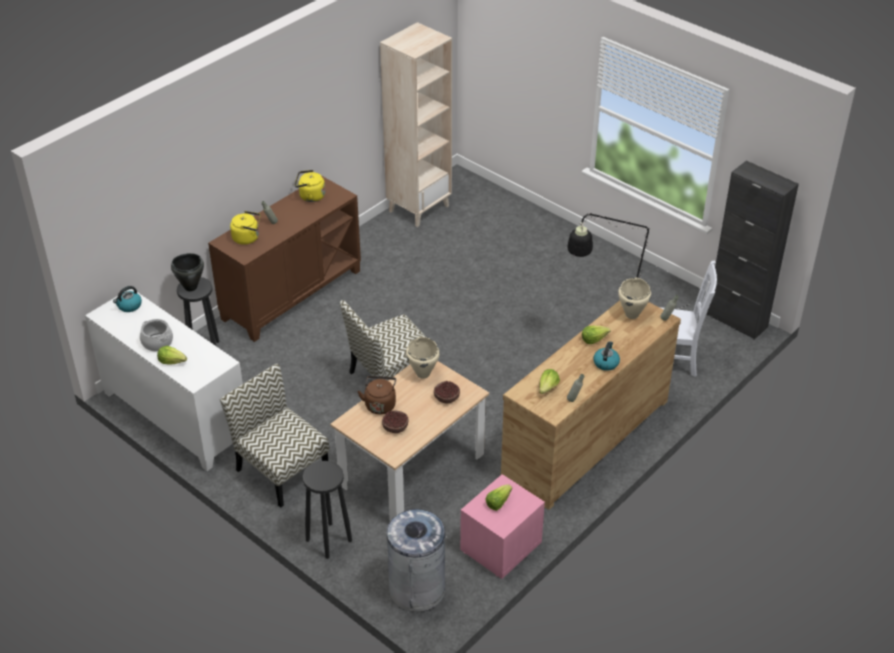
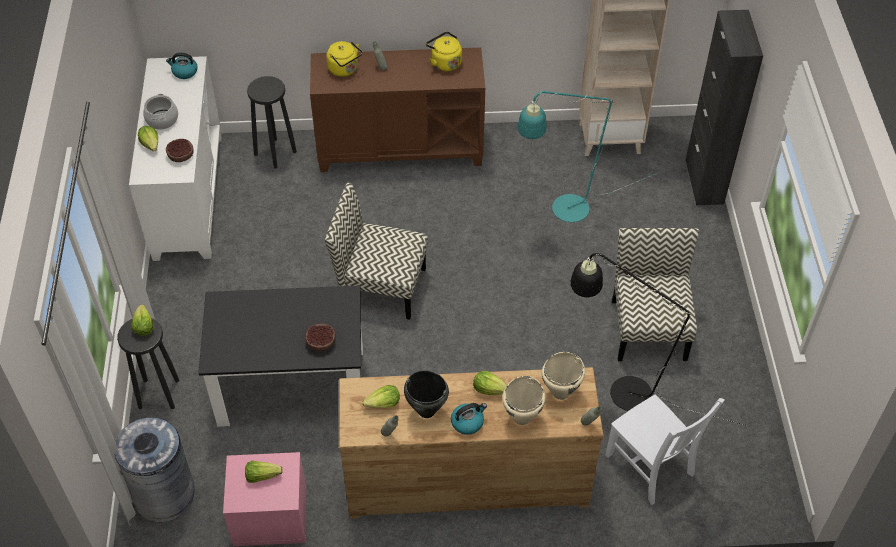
camera: 45 degrees right, 10 degrees up
(190, 287) = (263, 86): black cooking pot -> black cooking pot (426, 410)
(281, 471) = (200, 303): chair -> chair (648, 328)
(319, 469) = (143, 326): none -> lettuce
(380, 404) = (263, 305): brown kettle -> none
(395, 427) = (247, 336): bowl -> bowl (181, 156)
(412, 470) = (292, 386): beige dining table -> black dining table
(423, 373) = (332, 304): beige cooking pot -> beige cooking pot (522, 417)
(445, 265) = (562, 212): none -> turquoise floor lamp
(737, 321) = (774, 481): black cabinet -> black cabinet (704, 181)

